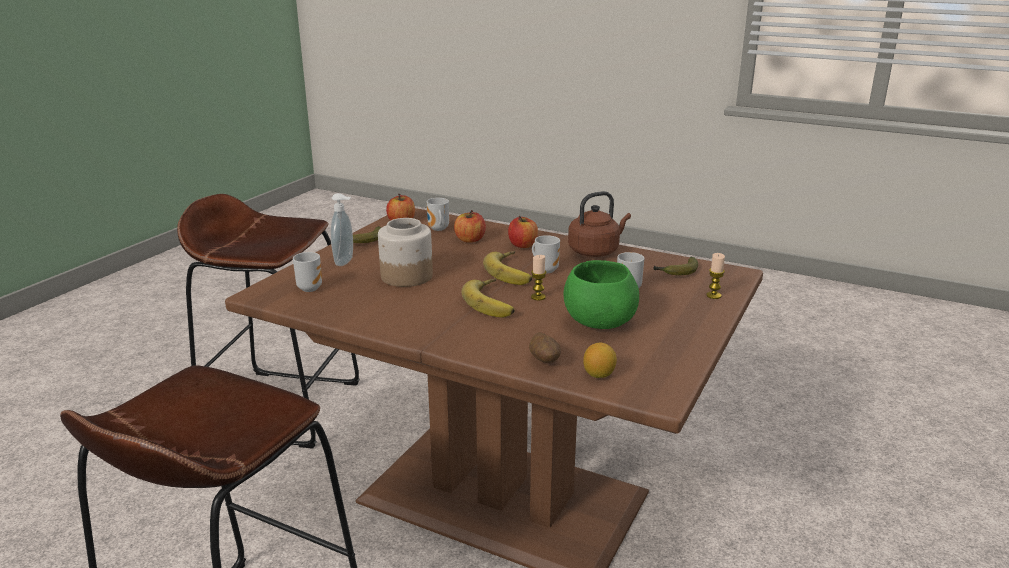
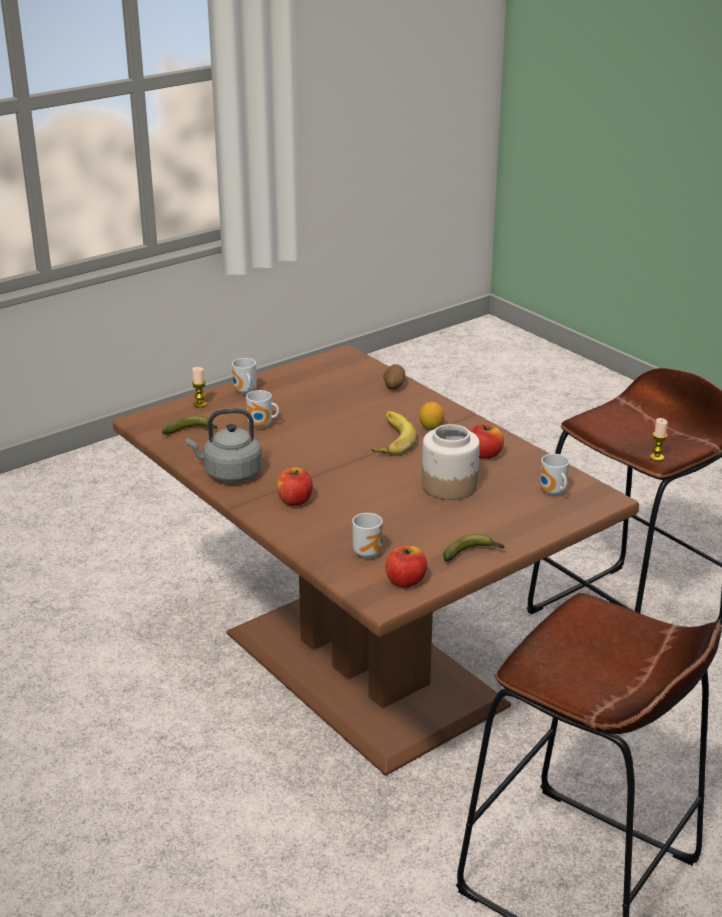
camera: 155 degrees left, 5 degrees up
(345, 262) = (505, 522): soap dispenser -> none
(470, 240) = (345, 524): apple -> apple (484, 454)
(513, 272) = (341, 467): banana -> none
(538, 297) = (345, 435): candle -> candle (657, 457)
(546, 270) = (307, 462): mug -> mug (244, 392)
(596, 251) = (229, 474): brown kettle -> grey kettle
(599, 322) = (322, 403): green bowl -> none
(599, 375) = (367, 372): lemon -> lemon (431, 427)

